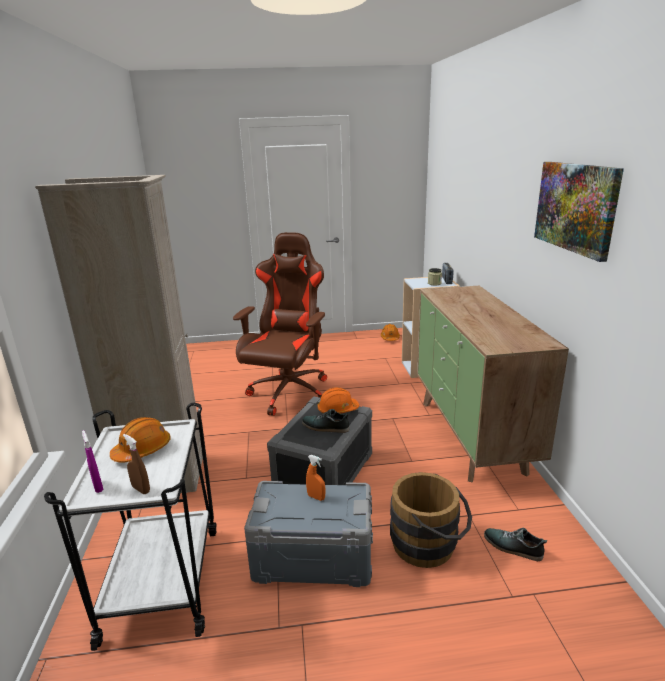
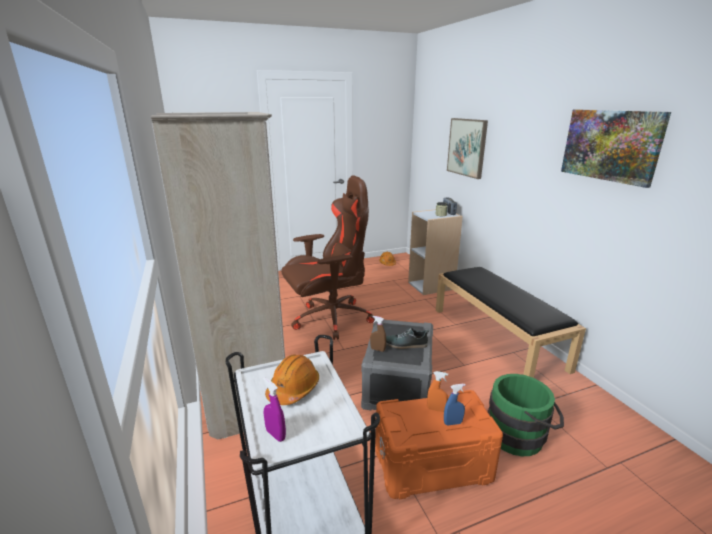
camera: 15 degrees left, 0 degrees up
(141, 489) = (324, 430): brown spray bottle -> brown spray bottle (377, 349)
(286, 396) = (327, 320): brown office chair -> brown office chair turned 60 degrees clockwise
(313, 556) = (431, 463): grey storage box -> orange storage box
(324, 513) = (453, 423): none -> blue spray bottle
(337, 409) = (405, 327): orange hard hat -> none
(429, 545) = (520, 435): brown bucket -> green bucket
(466, 203) = (467, 147): none -> picture
(471, 435) = (497, 338): dresser -> black bench
(513, 547) = (582, 426): shoe -> none

